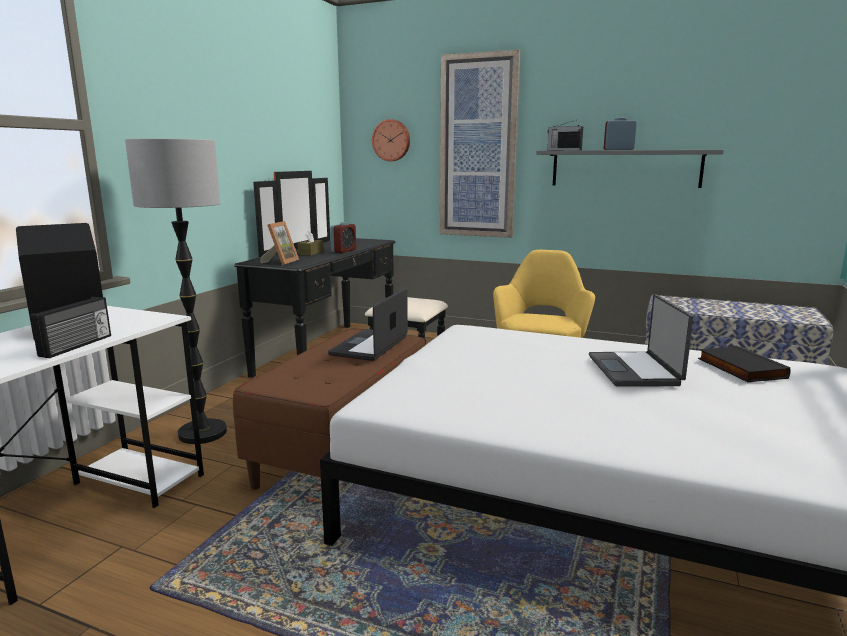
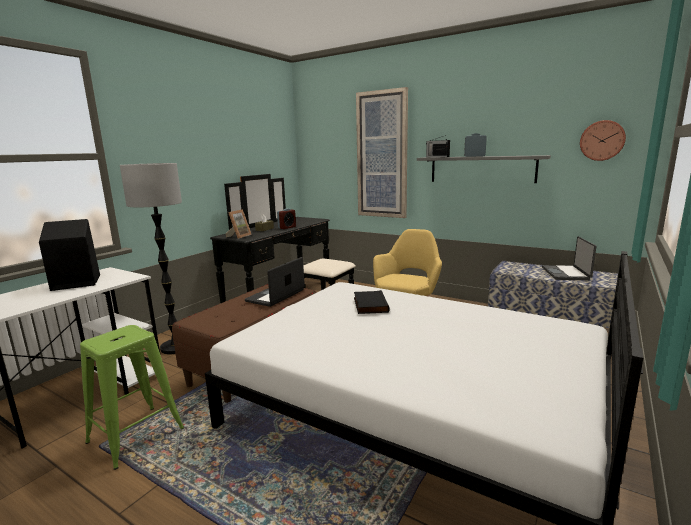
camera: 10 degrees right, 0 degrees up
(77, 346) = (69, 295): radio -> none
(206, 566) = (136, 435): none -> green stool
(391, 140) = (327, 151): wall clock -> wall clock (602, 140)
(635, 371) = (433, 322): laptop -> laptop (566, 273)
(739, 368) = (513, 323): black book -> black book (369, 305)

